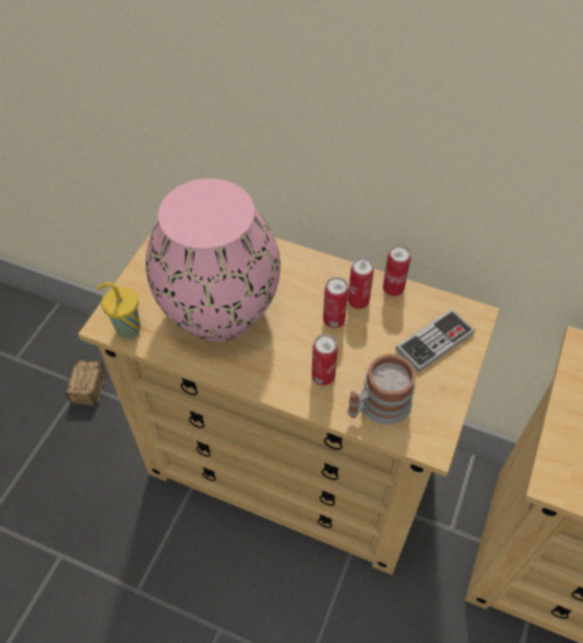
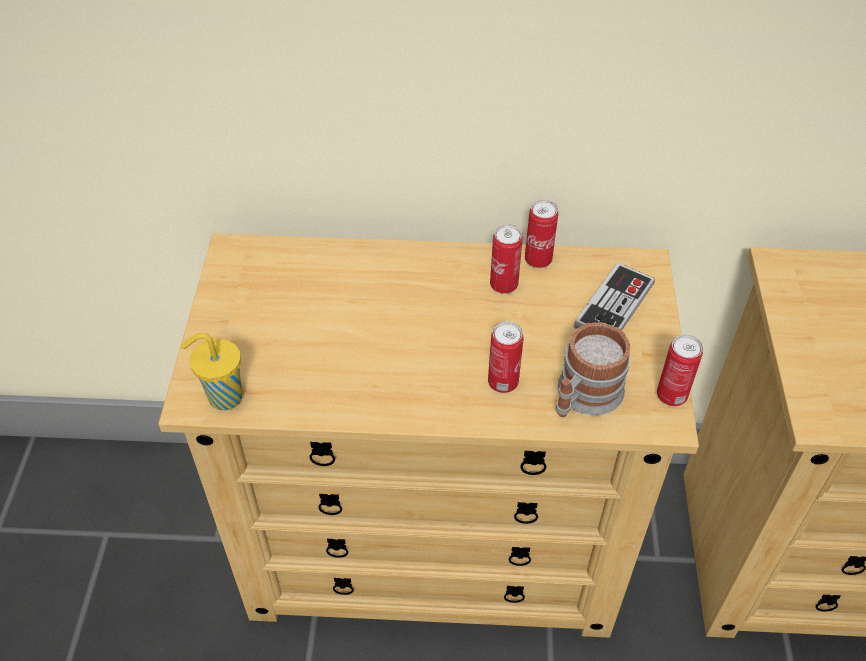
camera: 20 degrees left, 5 degrees down
(82, 412) = (123, 569): storage box -> none
(221, 310) = (339, 341): pink vase -> none
(334, 320) = (485, 314): can -> can (671, 396)

